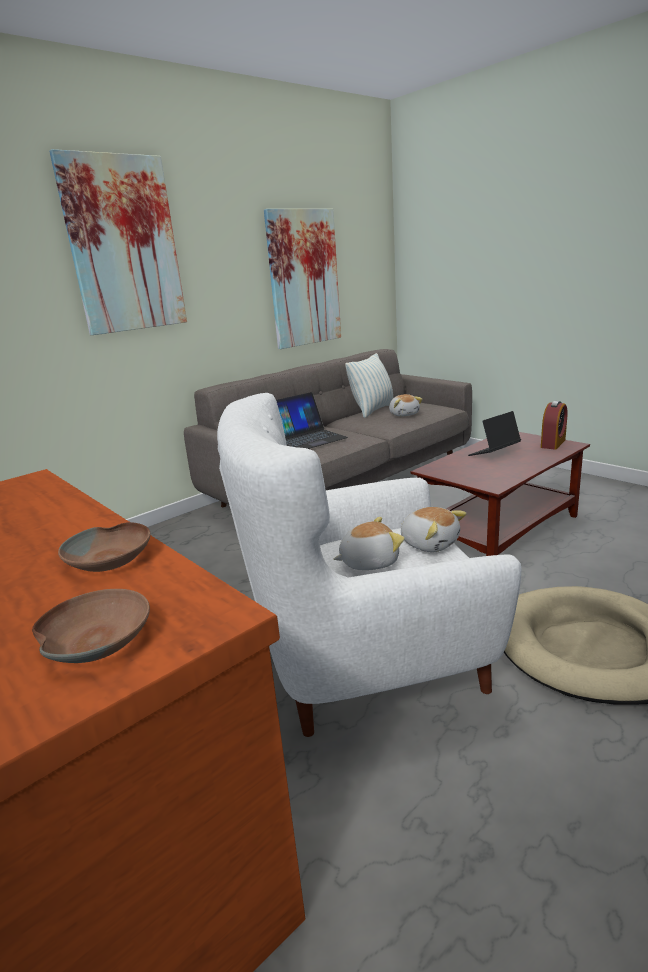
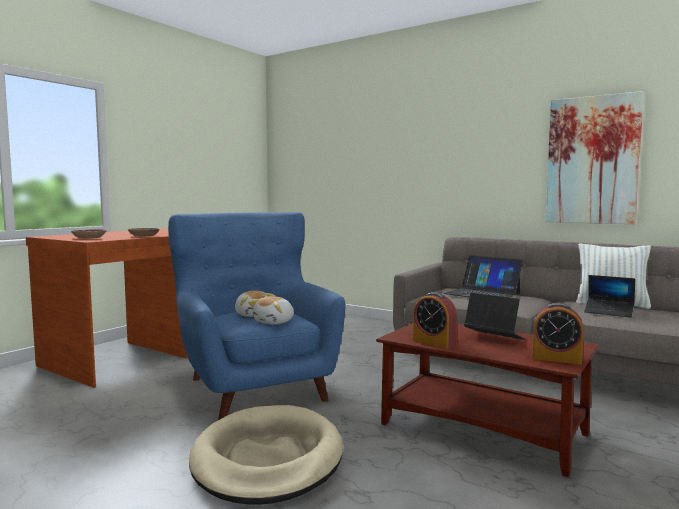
camera: 75 degrees right, 15 degrees down
(124, 245) = (428, 134): picture -> none
(365, 661) = (255, 387): white armchair -> blue armchair
(404, 414) = (609, 312): plush toy -> laptop
(512, 473) = (434, 342): none -> alarm clock

